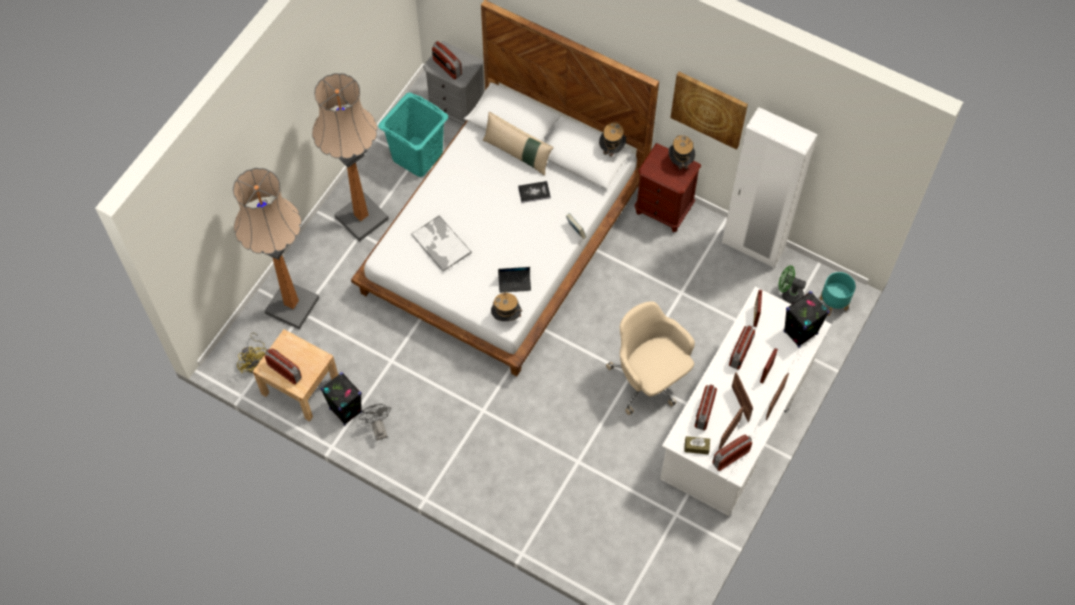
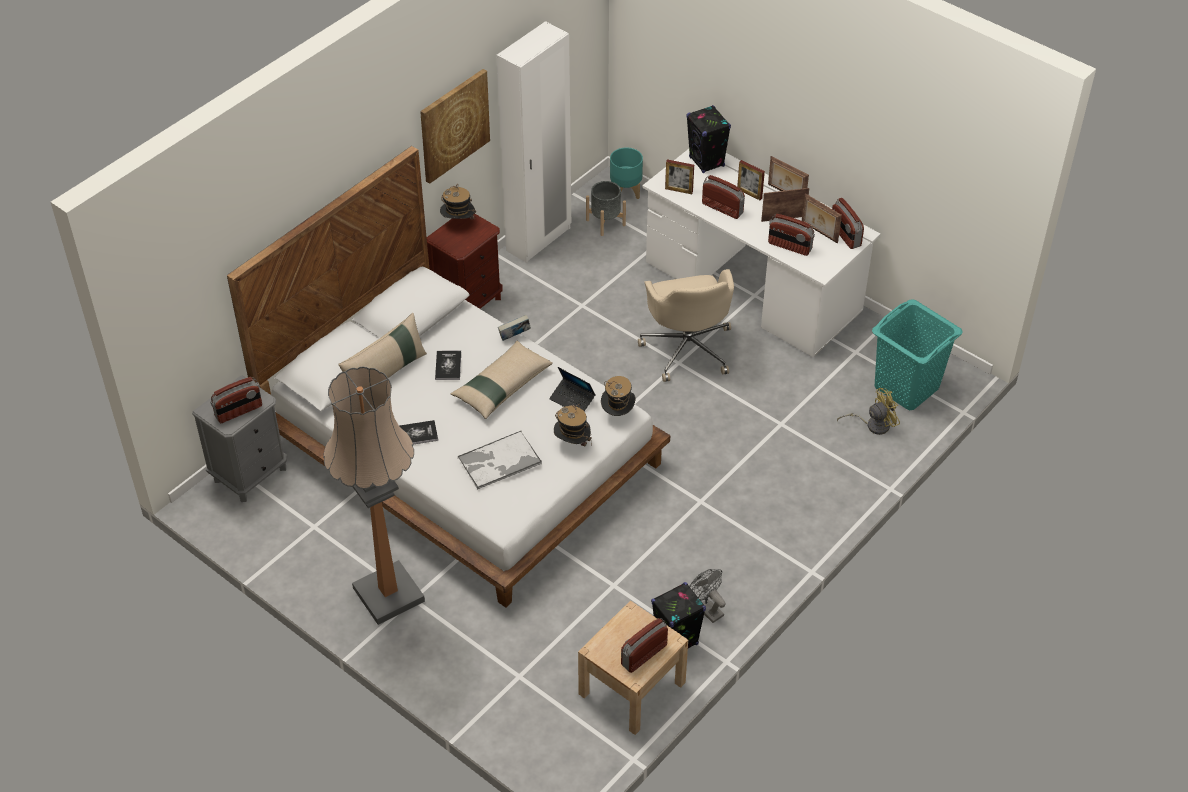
camera: 80 degrees left, 15 degrees down
(255, 361) = (582, 737): yellow fan -> yellow fan (873, 425)
(292, 305) = (505, 687): floor lamp -> none
(378, 427) = (706, 609): grey fan -> grey fan turned 60 degrees clockwise
(417, 156) = (310, 524): turquoise laundry basket -> turquoise laundry basket (906, 388)
(460, 186) = (417, 434): none -> book
(514, 282) = (572, 400): laptop -> laptop turned 120 degrees clockwise
(520, 232) = (501, 386): none -> beige pillow
(611, 149) = (423, 274): hat -> hat (572, 443)
(649, 379) = (688, 348): beige office chair -> beige office chair turned 75 degrees counterclockwise
(696, 447) = (830, 258): brown tissue box -> none
(788, 294) = (605, 222): green fan -> grey planter

